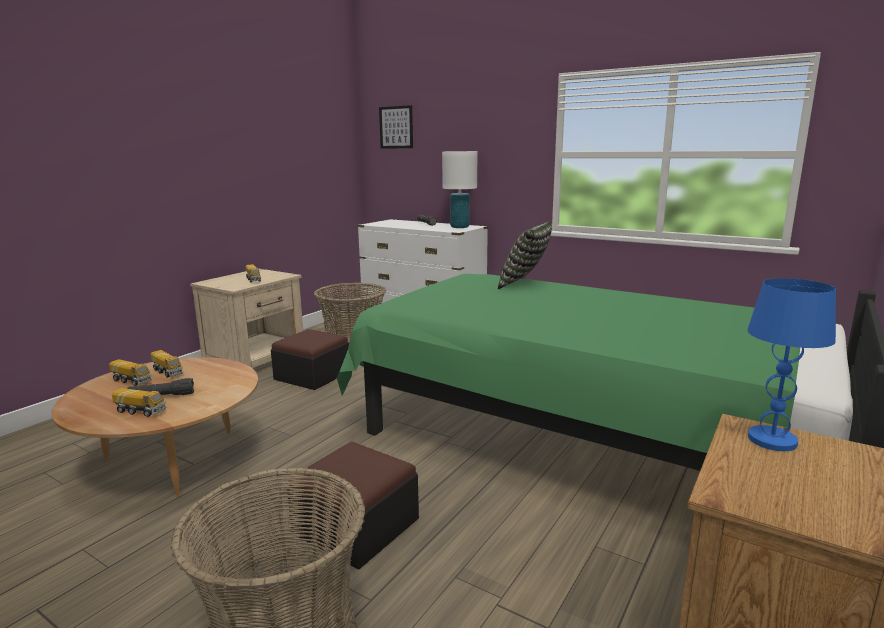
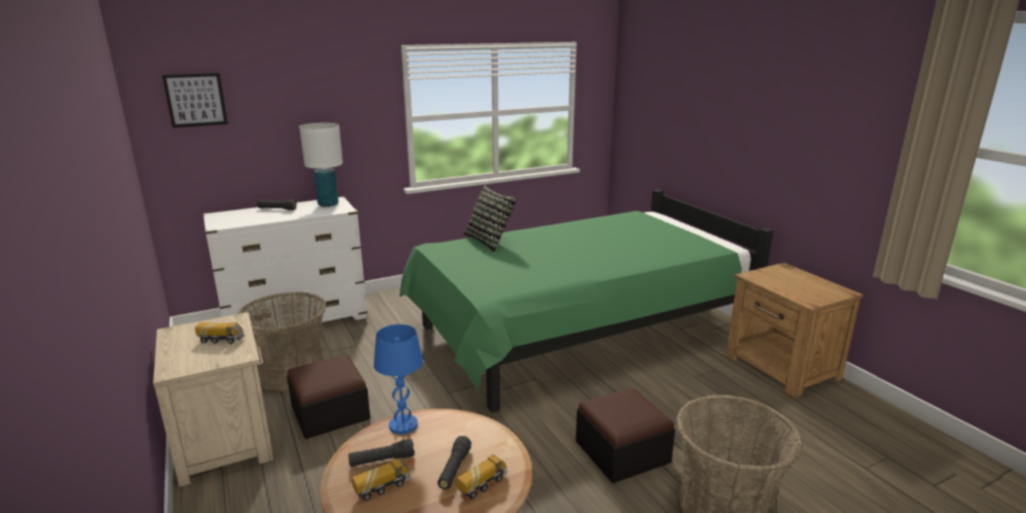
camera: 60 degrees left, 5 degrees up
(168, 372) = (382, 460): toy truck -> black flashlight
(772, 440) = (766, 276): blue table lamp -> blue table lamp (403, 425)

